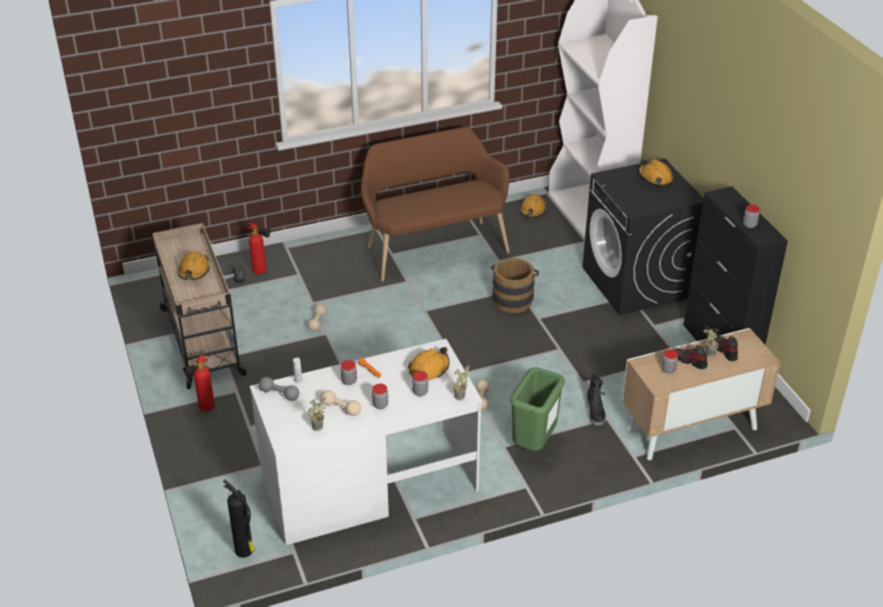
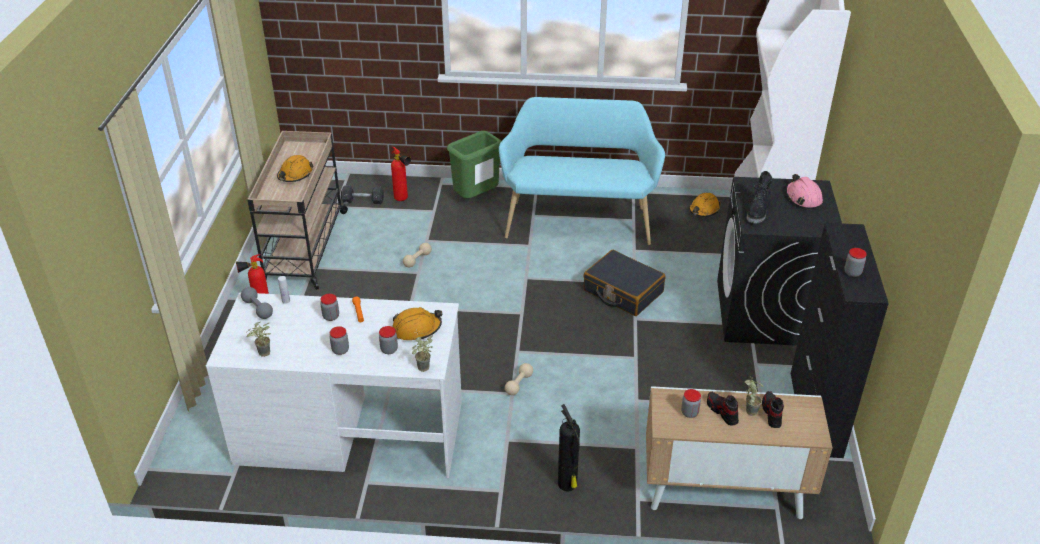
camera: 25 degrees right, 0 degrees up
(245, 551) = (192, 457): fire extinguisher -> fire extinguisher (568, 485)
(341, 408) = (301, 341): beige dumbbell -> none
(433, 247) = (578, 219): brown bench -> turquoise bench
(513, 298) = (622, 291): brown bucket -> black suitcase
(534, 444) = (540, 448): green trash can -> green trash can (476, 198)
(595, 412) = (628, 436): black boot -> black boot (758, 213)
(655, 177) = (803, 198): orange hard hat -> pink hard hat

